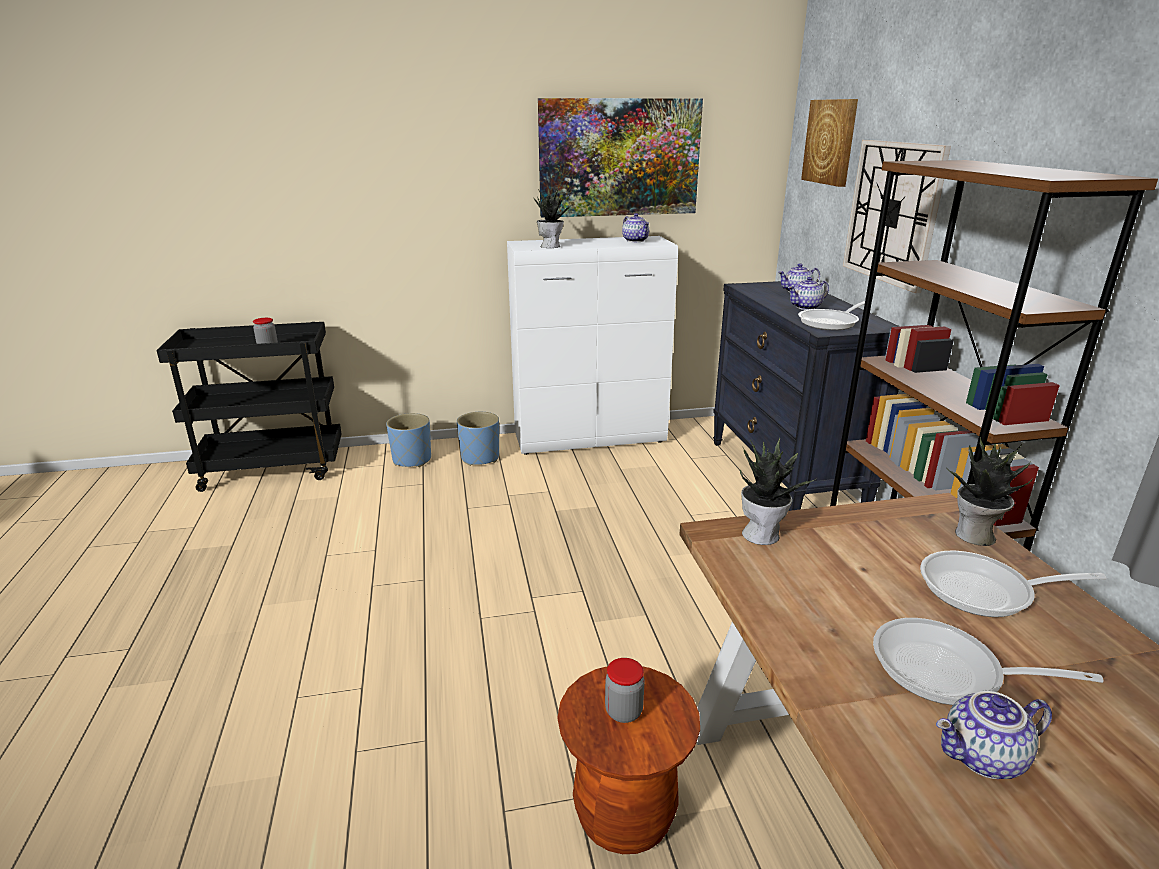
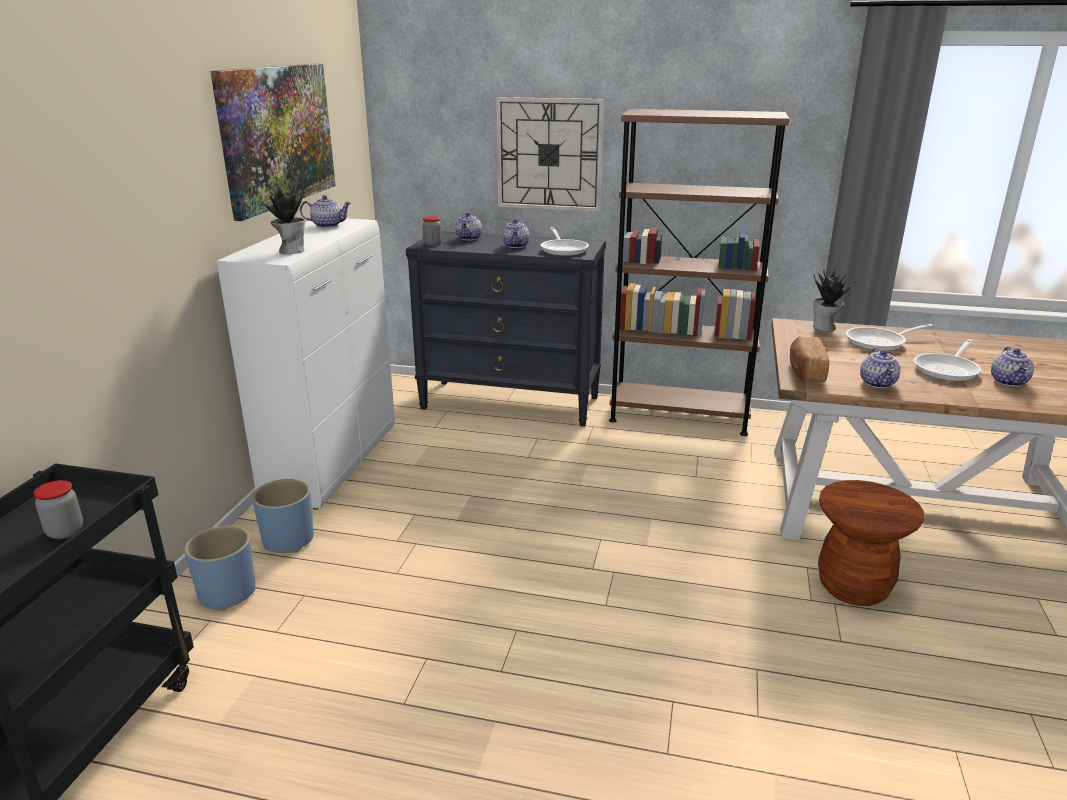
camera: 65 degrees left, 0 degrees up
(623, 711) = (869, 505): jar -> jar (432, 244)
(762, 534) = (805, 371): potted plant -> bread
(786, 597) = (878, 383): none -> teapot
(830, 142) = (441, 100): picture -> none
(985, 591) = (880, 342): frying pan -> frying pan turned 45 degrees clockwise

